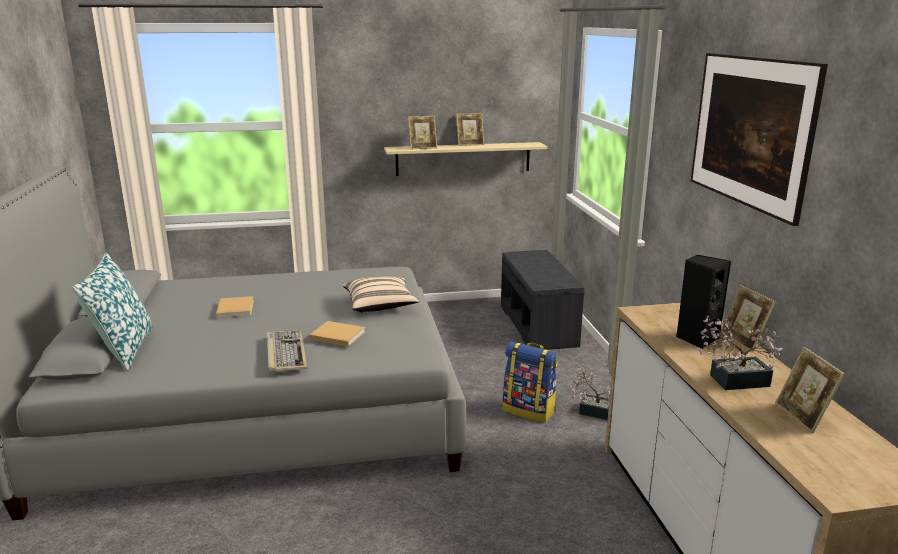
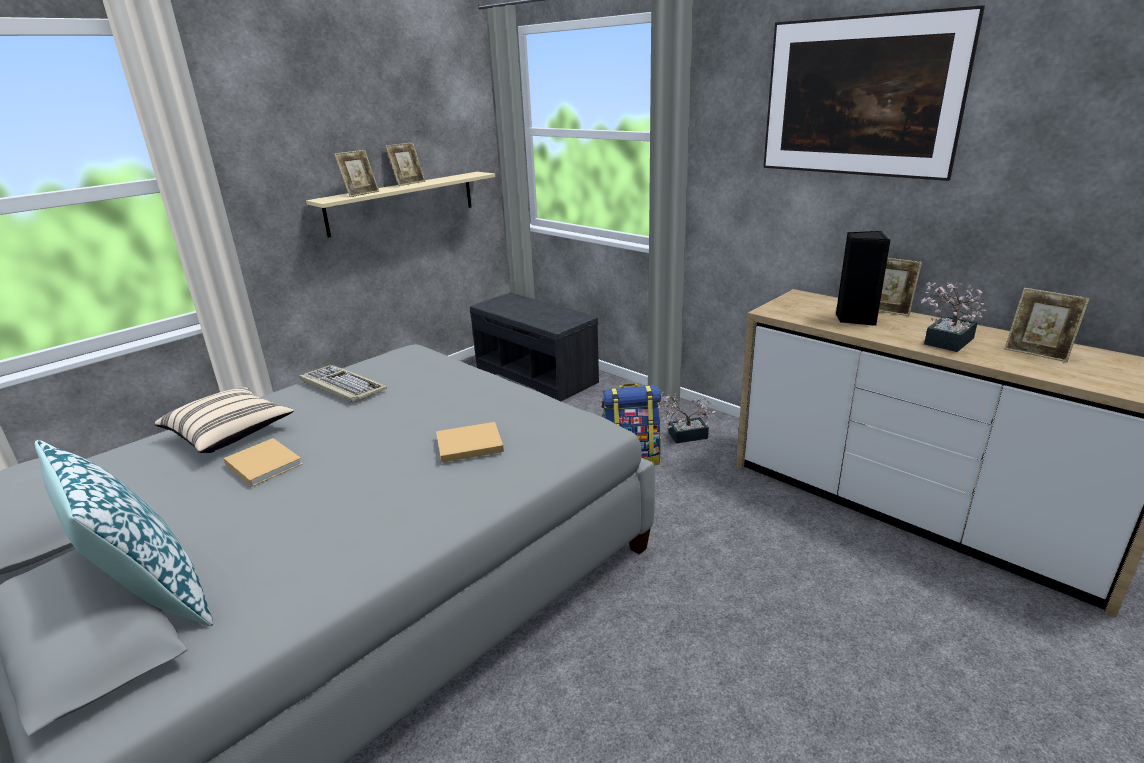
camera: 35 degrees left, 5 degrees up
(285, 353) = (434, 492): keyboard -> keyboard (341, 386)
(380, 306) = (459, 394): beige pillow -> beige pillow (230, 434)

